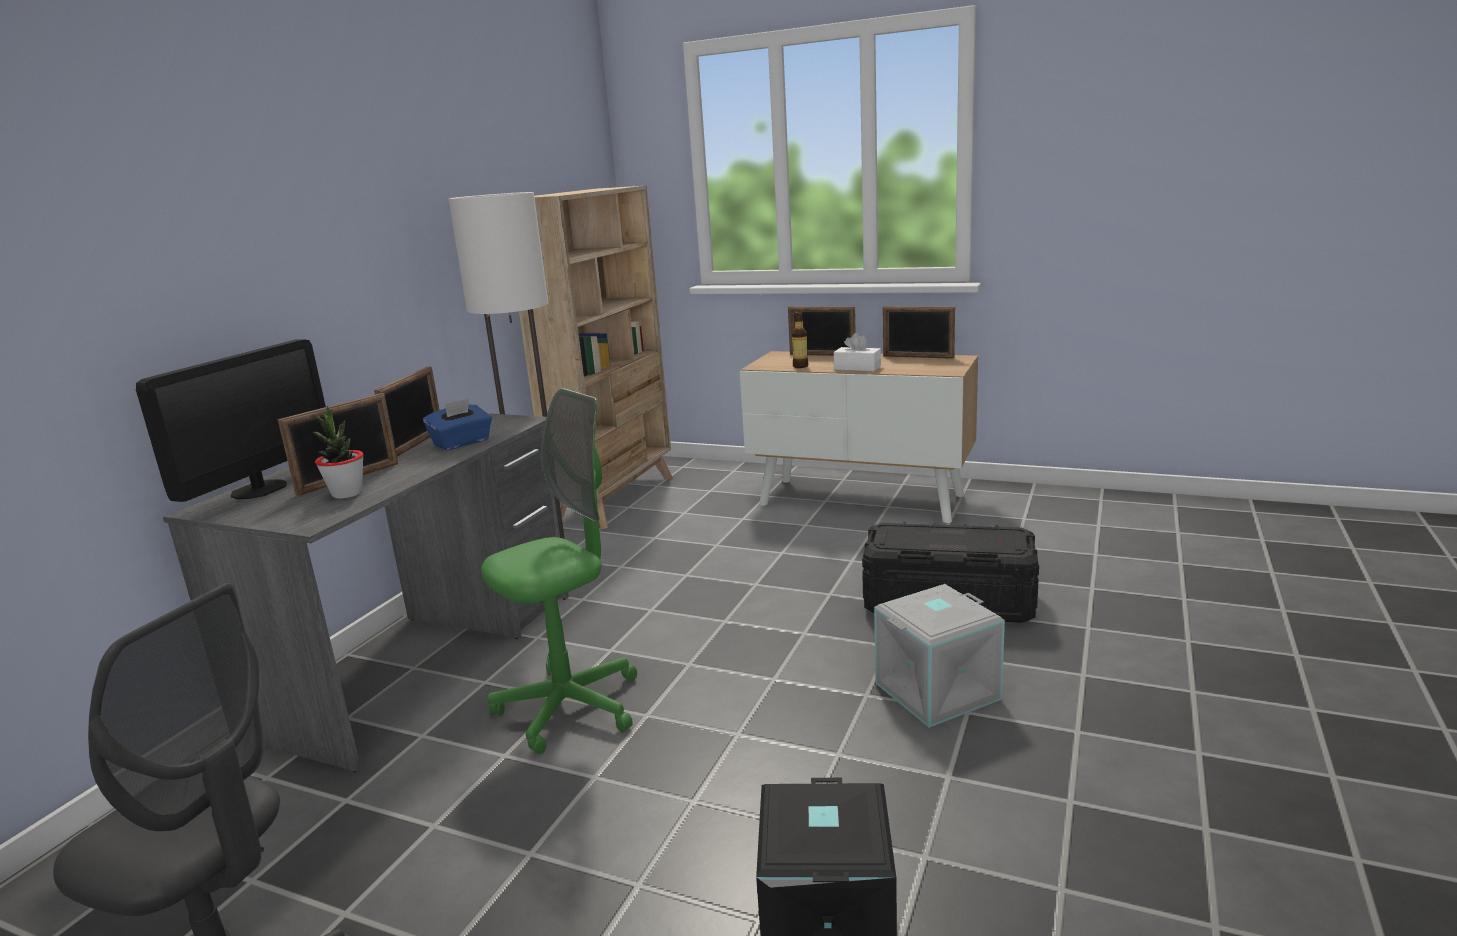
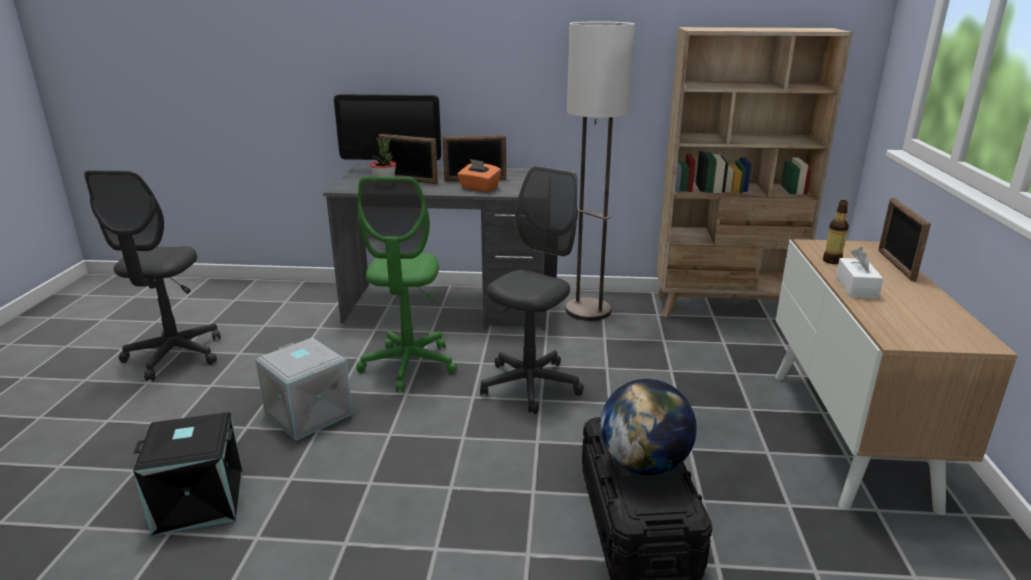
camera: 70 degrees right, 5 degrees up
(462, 443) = (479, 188): blue tissue box -> orange tissue box
(569, 708) = (409, 365): green office chair -> green office chair turned 60 degrees clockwise
(690, 623) = (530, 385): none -> grey office chair
(918, 357) = (952, 316): picture frame -> none
(937, 692) = (463, 527): grey storage box -> grey storage box (307, 414)
(951, 538) = (644, 464): none -> globe

